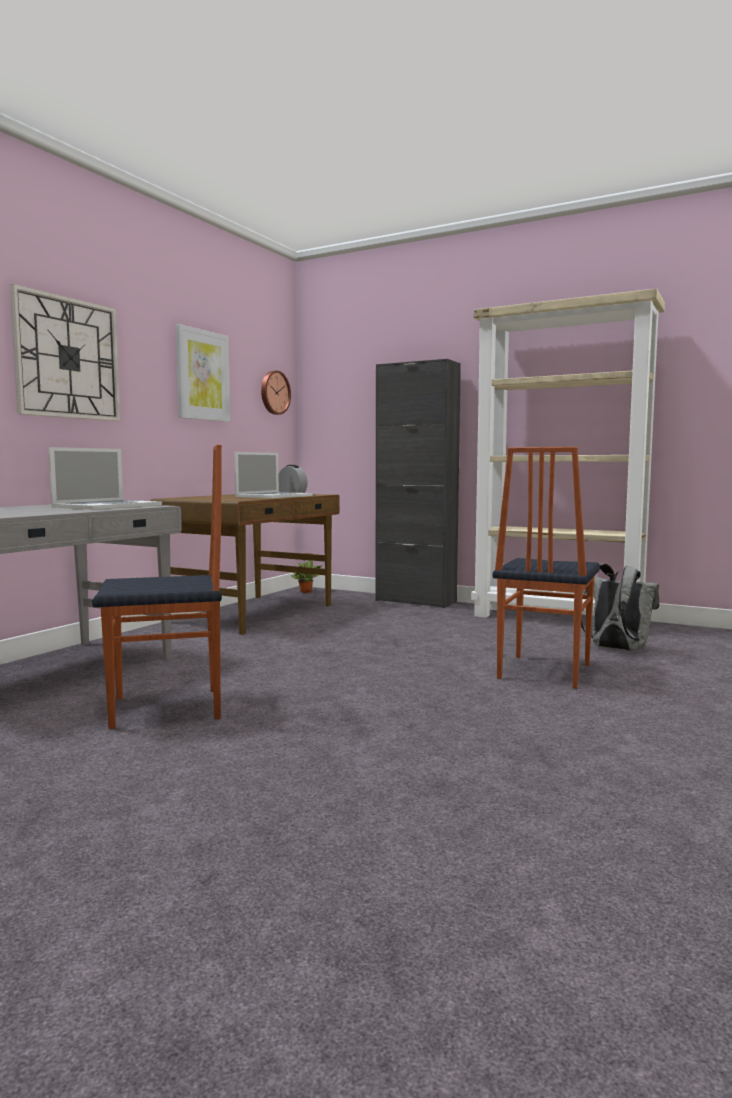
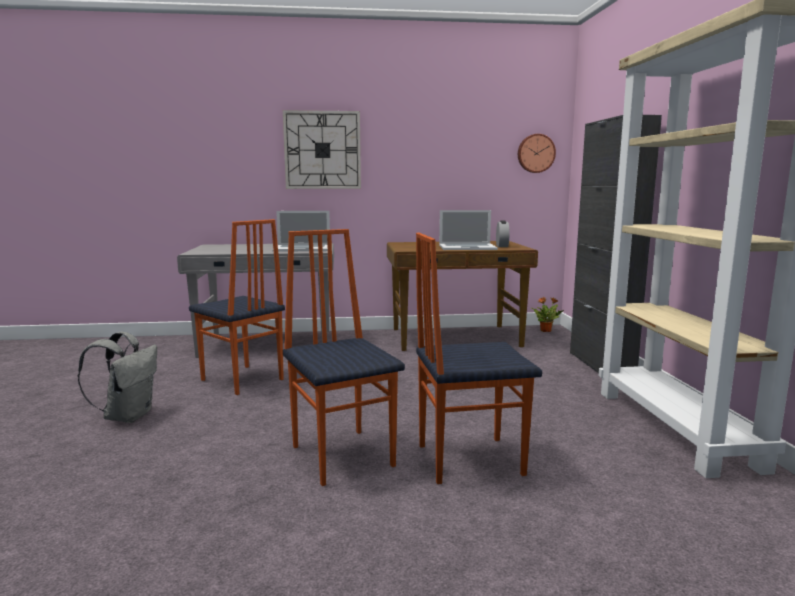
camera: 55 degrees right, 5 degrees up
(202, 375) = (446, 148): picture -> none
(480, 704) = (344, 455): none -> chair
(615, 650) = (610, 479): grey backpack -> grey backpack (128, 416)

